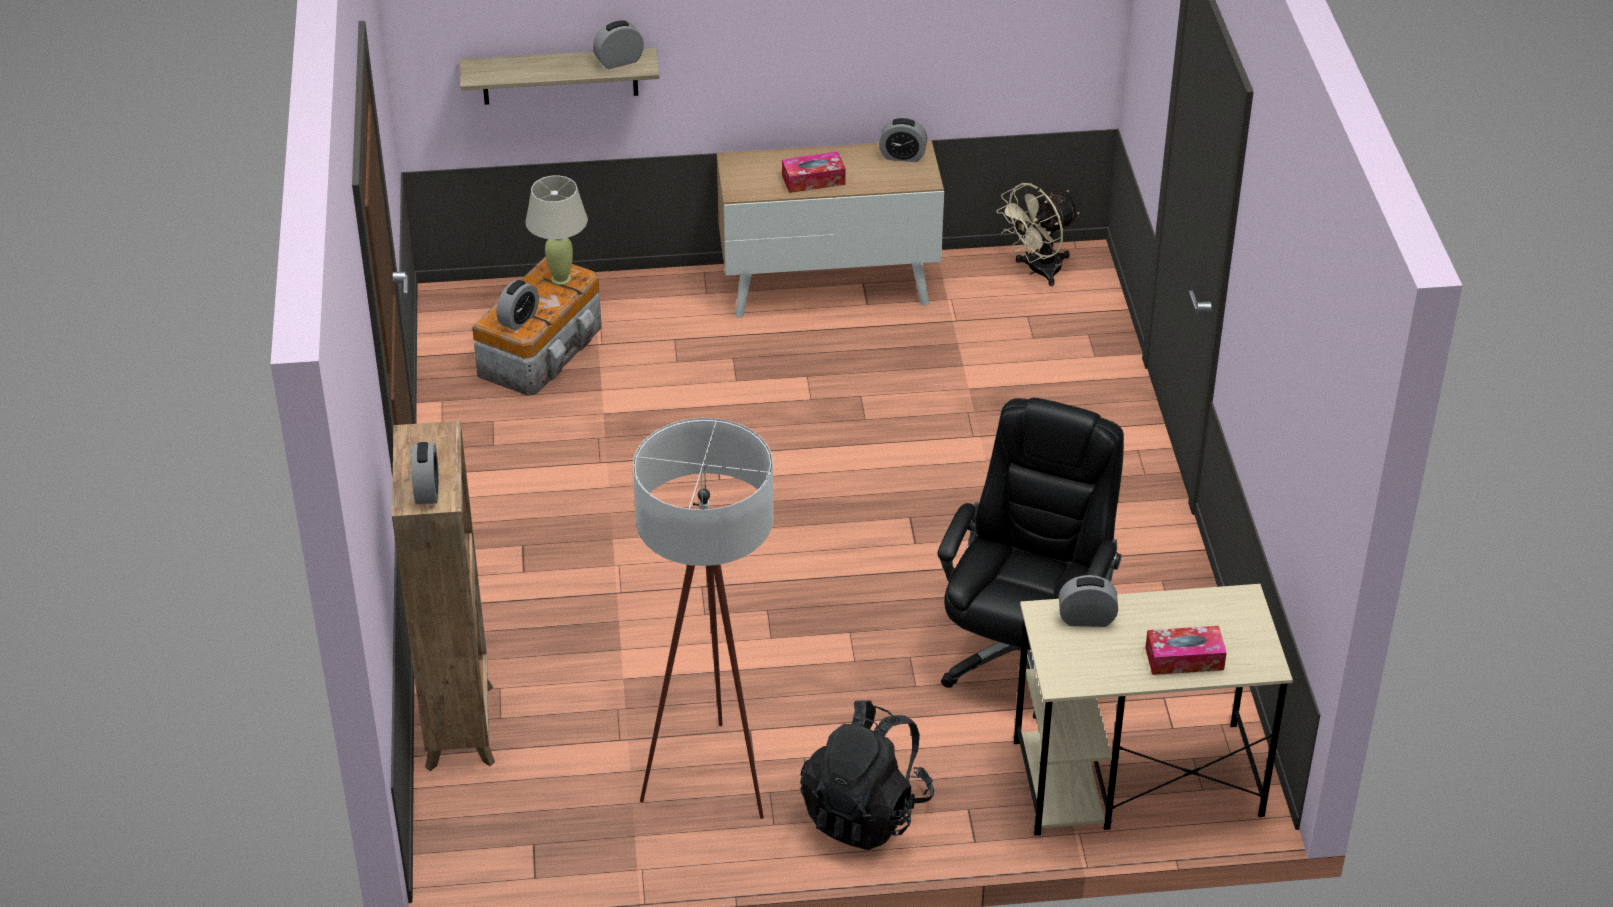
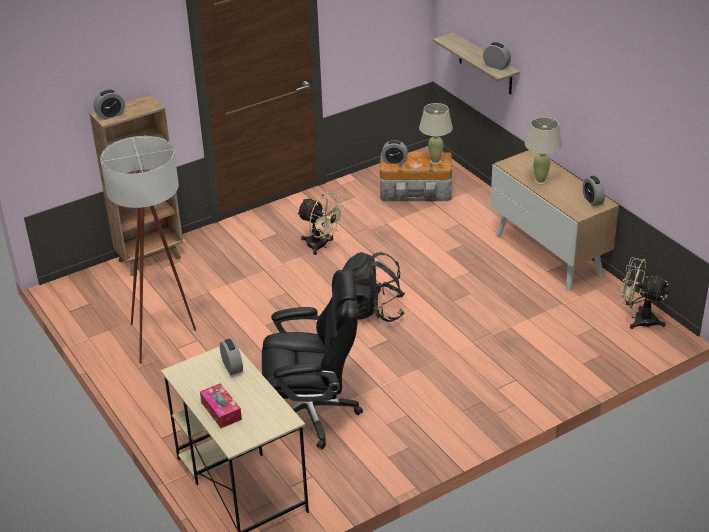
camera: 65 degrees right, 5 degrees down
(604, 506) = (321, 246): none -> beige fan
(813, 180) = (540, 181): tissue box -> beige table lamp
(866, 812) = (162, 395): black backpack -> black backpack (372, 310)

